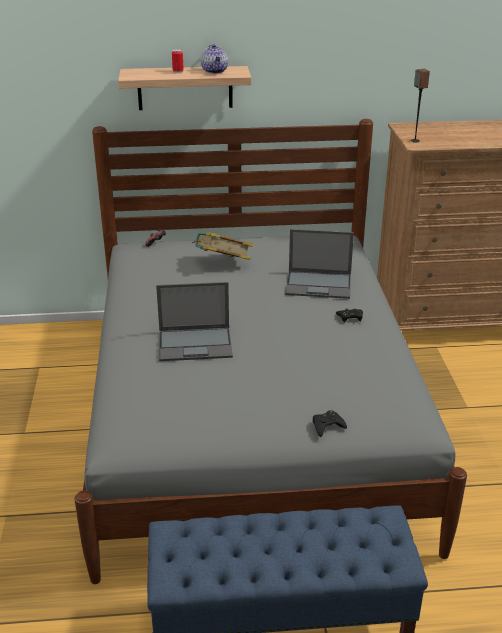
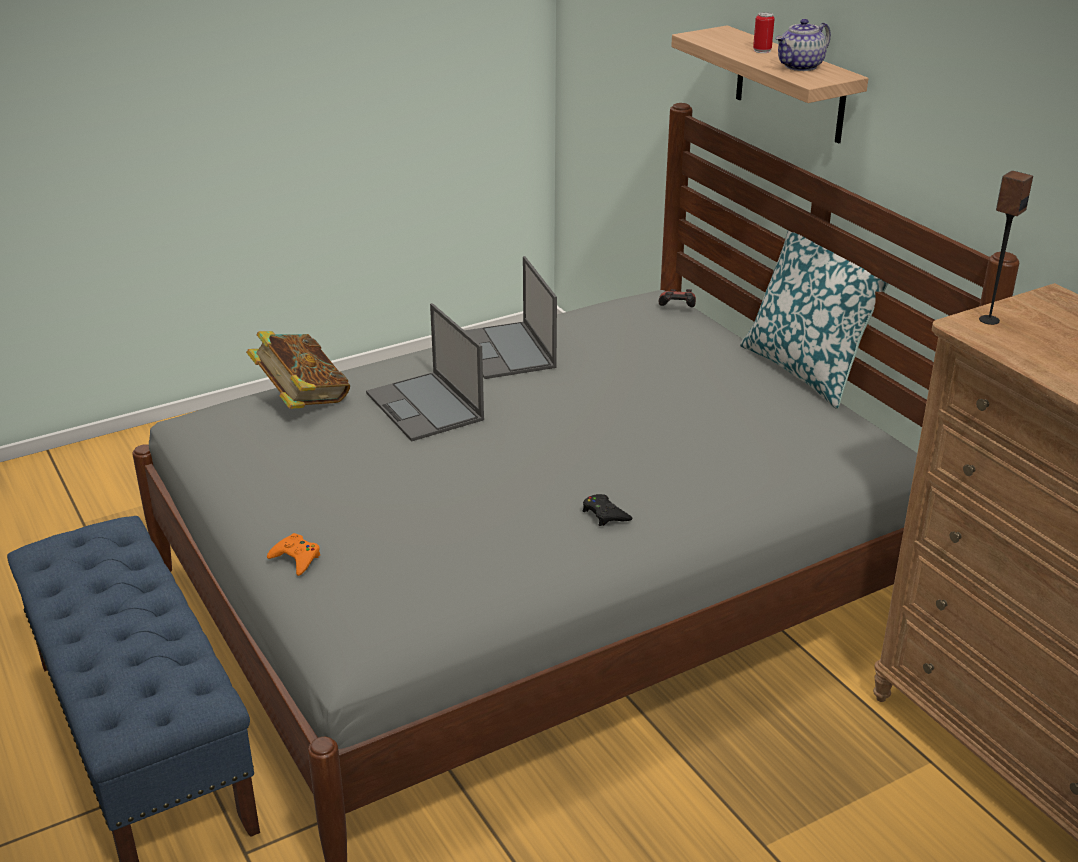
camera: 65 degrees right, 0 degrees up
(222, 264) = (665, 370): book -> book (302, 400)
(251, 233) = (807, 370): none -> pillow
(319, 285) = (682, 463): laptop -> laptop (507, 351)
(327, 426) = (296, 558): black game controller -> orange game controller

